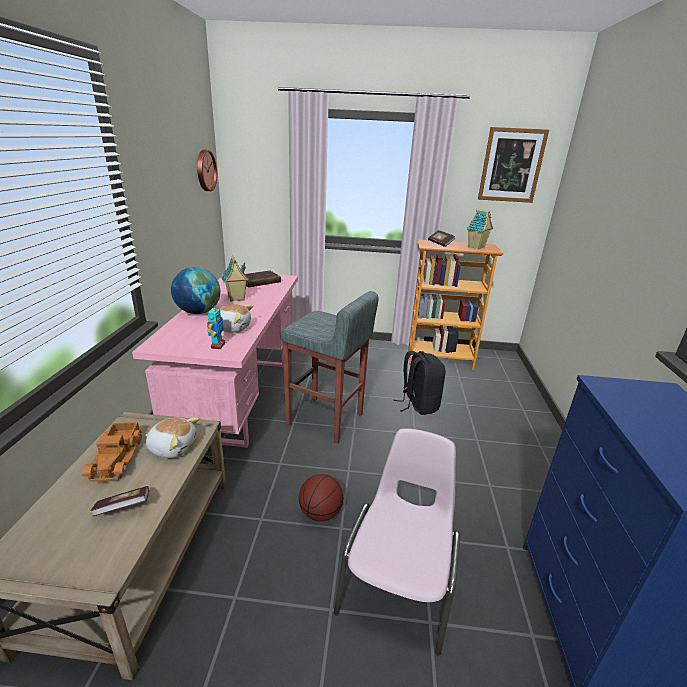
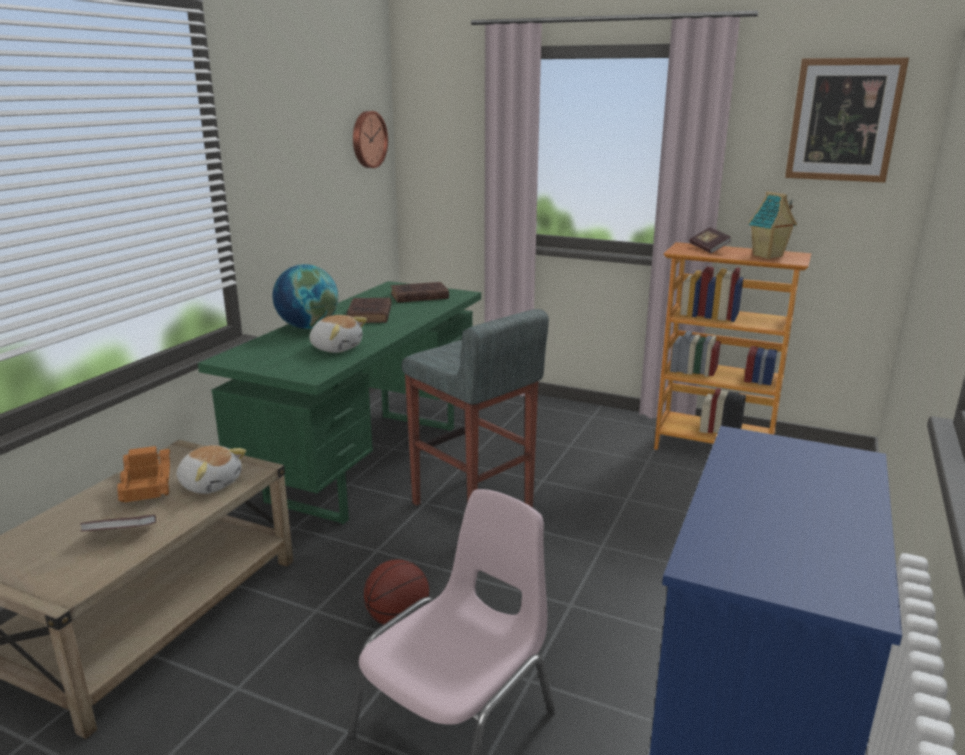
camera: 20 degrees right, 5 degrees down
(118, 457) = (145, 485): toy truck -> toy truck turned 150 degrees clockwise
(217, 345) = (301, 365): toy robot -> none
(236, 299) = (369, 315): toy house -> brown book
(239, 396) = (367, 461): pink desk -> green desk
(418, 404) = (633, 507): black backpack -> none

